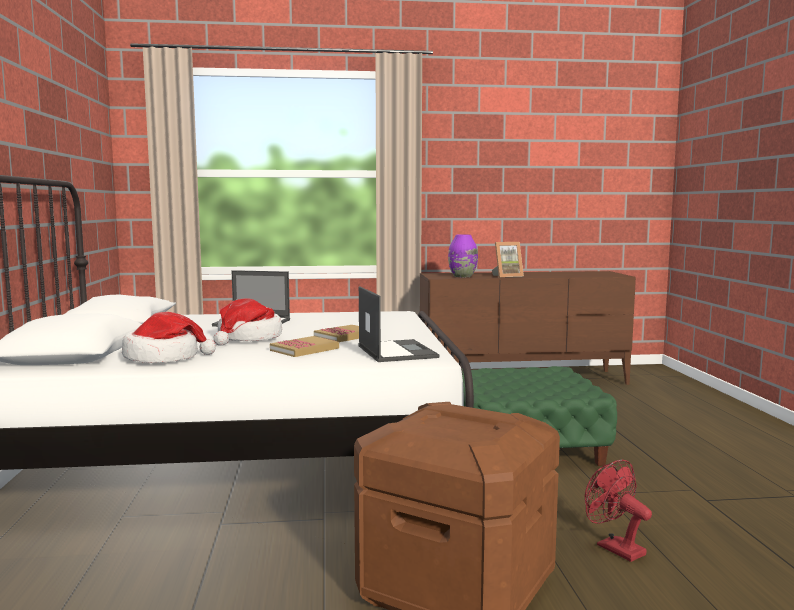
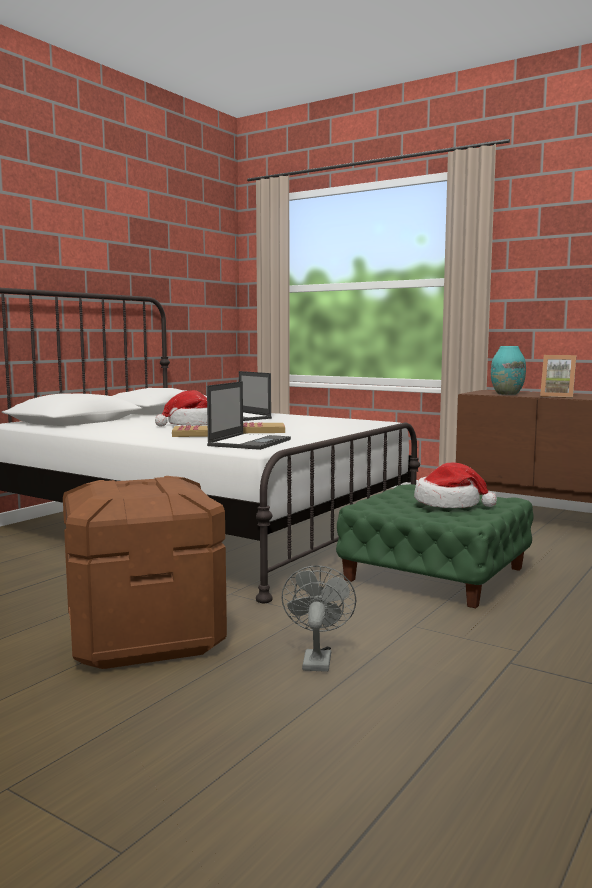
camera: 40 degrees right, 0 degrees up
(164, 358) = (103, 428): hat -> hat (449, 503)
(462, 276) = (506, 394): purple vase -> turquoise vase
(614, 547) = (317, 659): red fan -> grey fan

